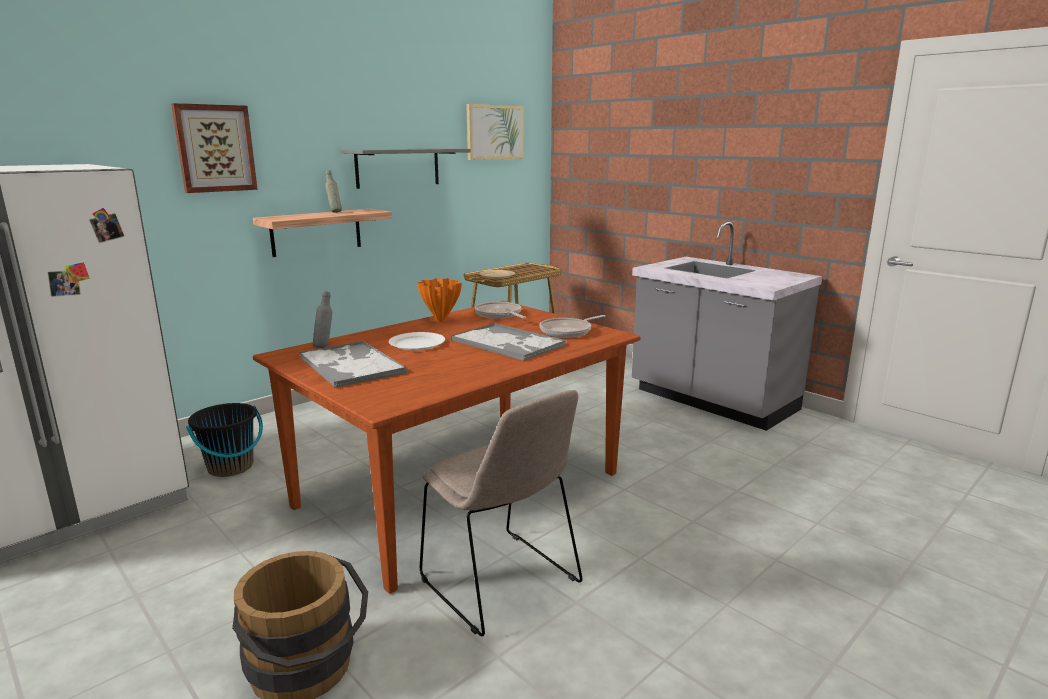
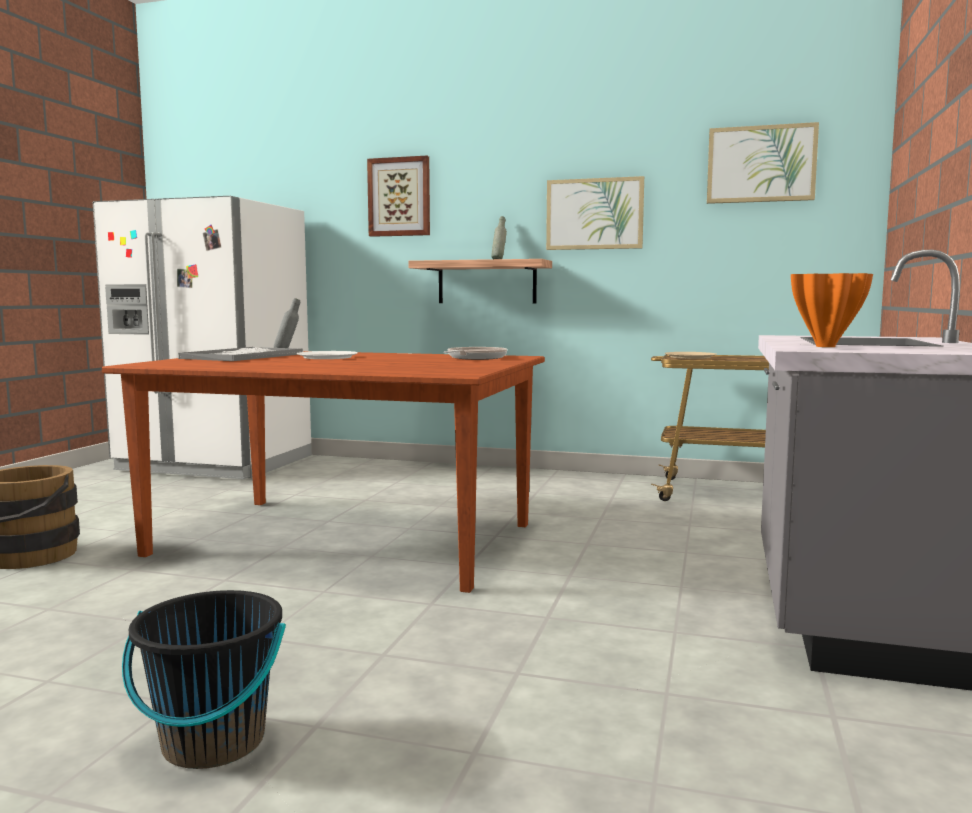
camera: 60 degrees right, 10 degrees down
(231, 467) = (308, 476): black bucket -> black bucket (213, 742)
(398, 167) = (594, 214): grey shelf -> picture
(441, 320) = (420, 355): orange vase -> orange vase (827, 346)
(502, 584) = (171, 588): beige chair -> none
(509, 343) = (366, 364): tray -> none
(568, 331) = (445, 368): frying pan -> none

